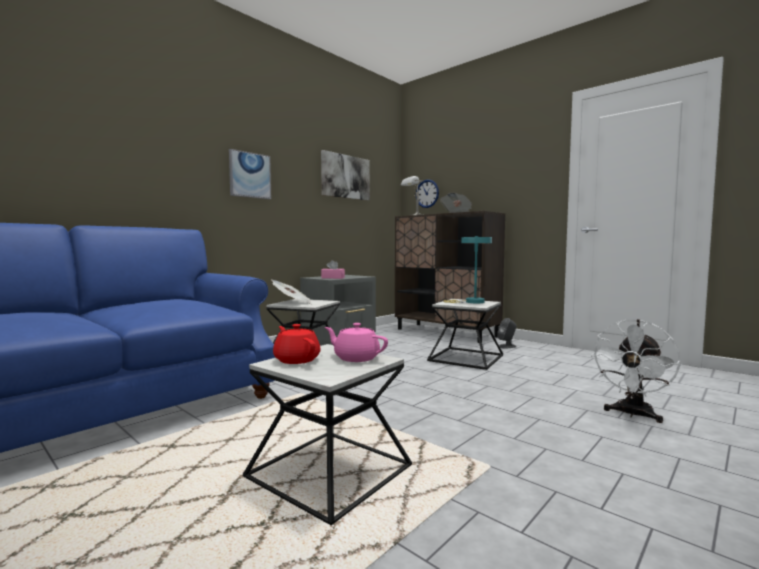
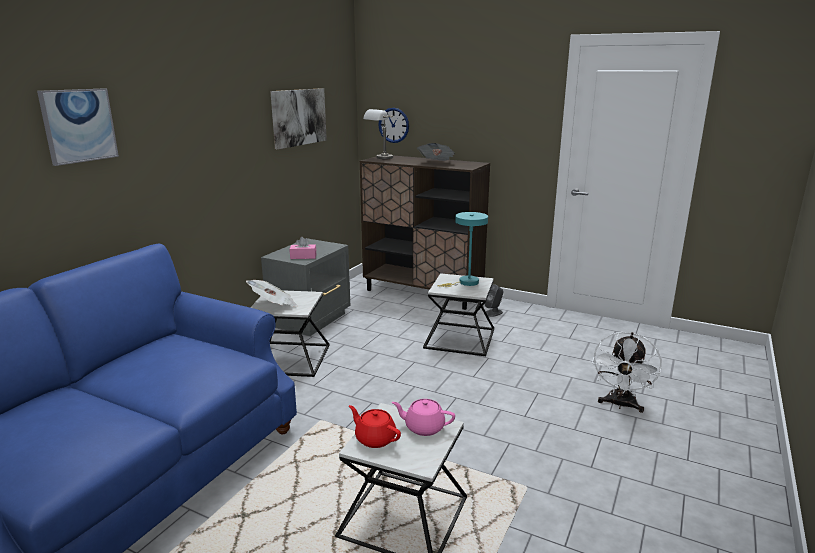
camera: 15 degrees left, 15 degrees up
(250, 175) = (197, 148): picture -> picture (79, 125)

